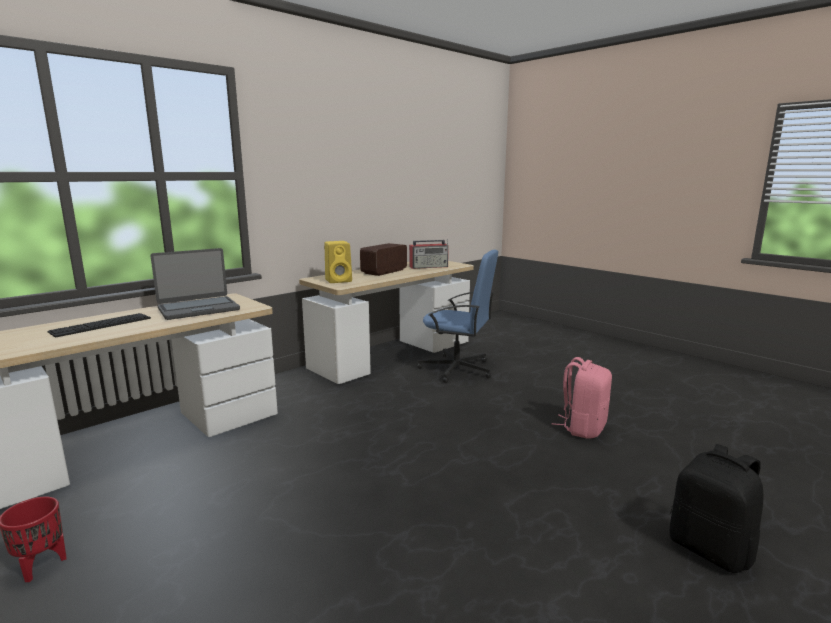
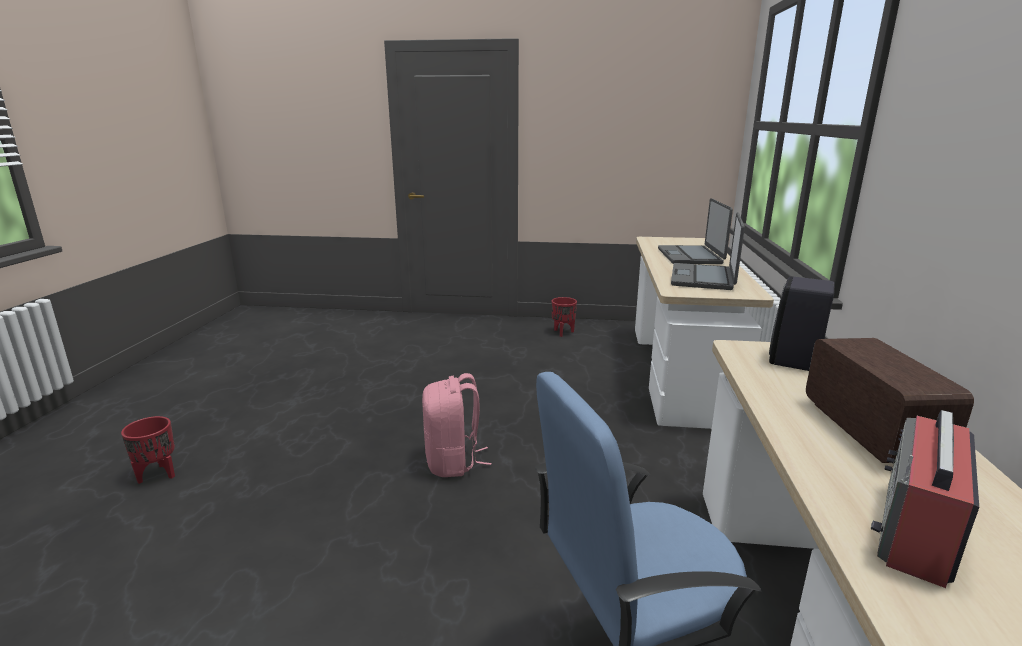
camera: 140 degrees right, 5 degrees up
(101, 325) = (690, 256): keyboard -> laptop
(339, 280) = (795, 361): yellow speaker -> black speaker
(583, 428) = (282, 590): pink backpack -> pink backpack (453, 462)
(711, 549) = (157, 475): black backpack -> red planter

